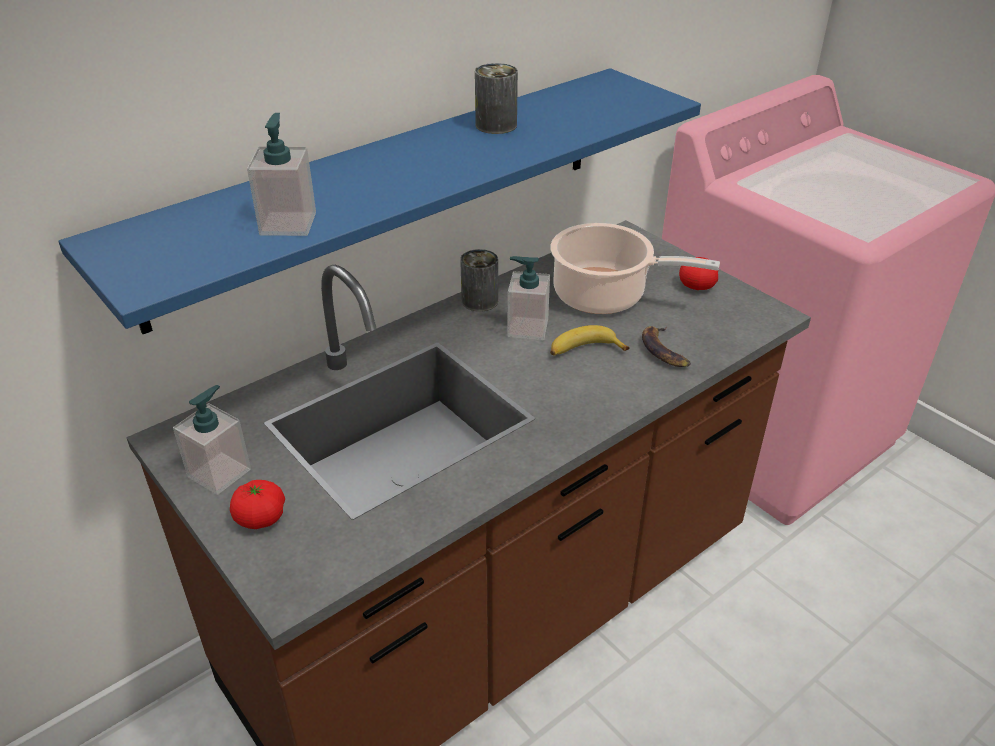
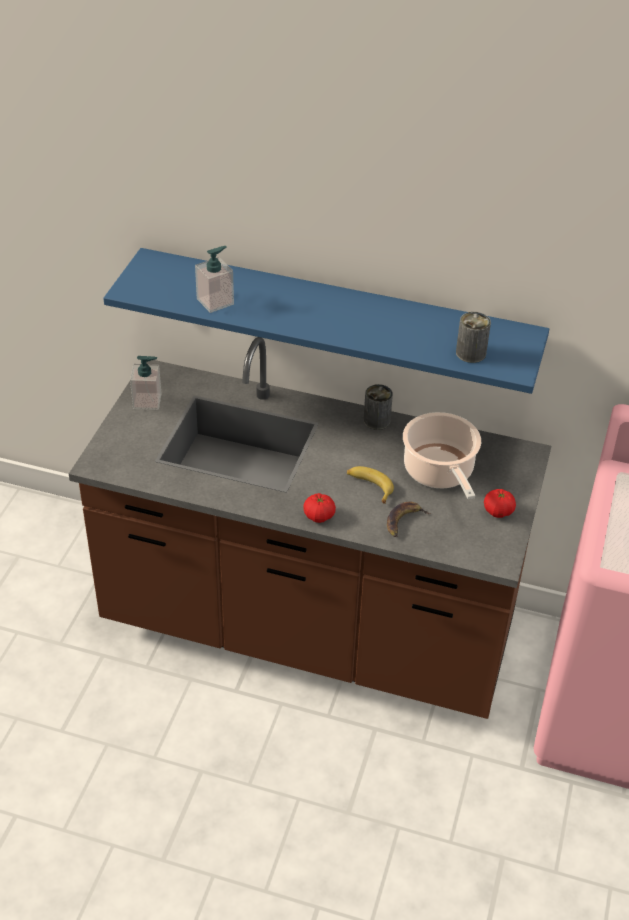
camera: 55 degrees right, 5 degrees up
(260, 517) = (131, 431): tomato -> tomato (319, 516)
(496, 125) = (399, 317): can -> can (470, 353)
(527, 328) = (368, 453): soap dispenser -> none

